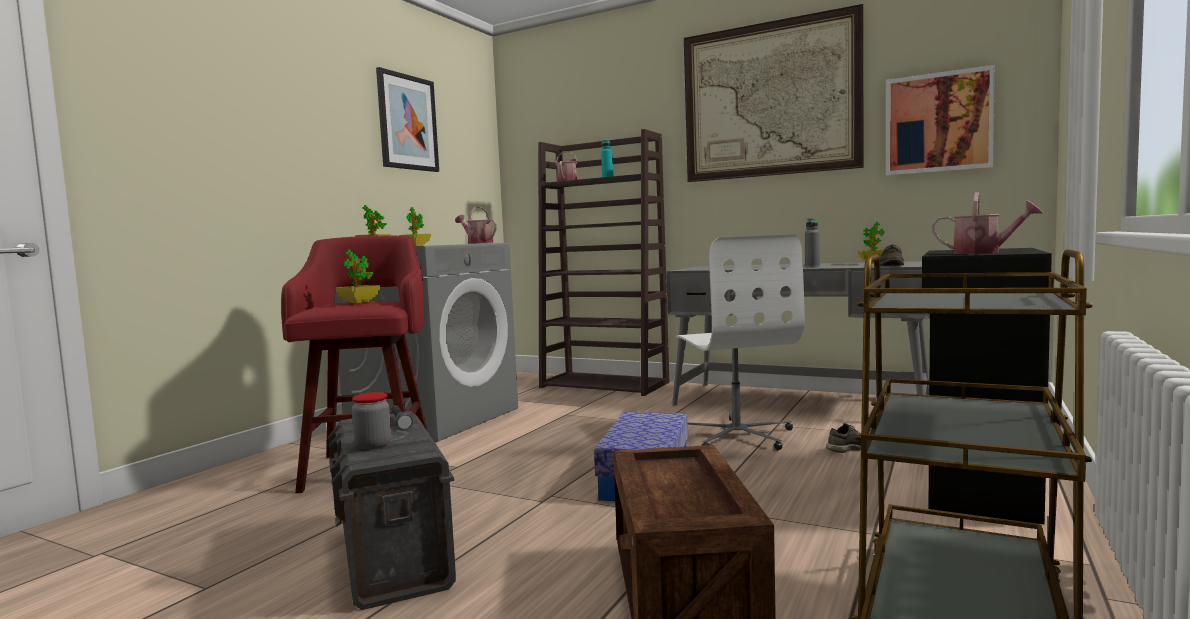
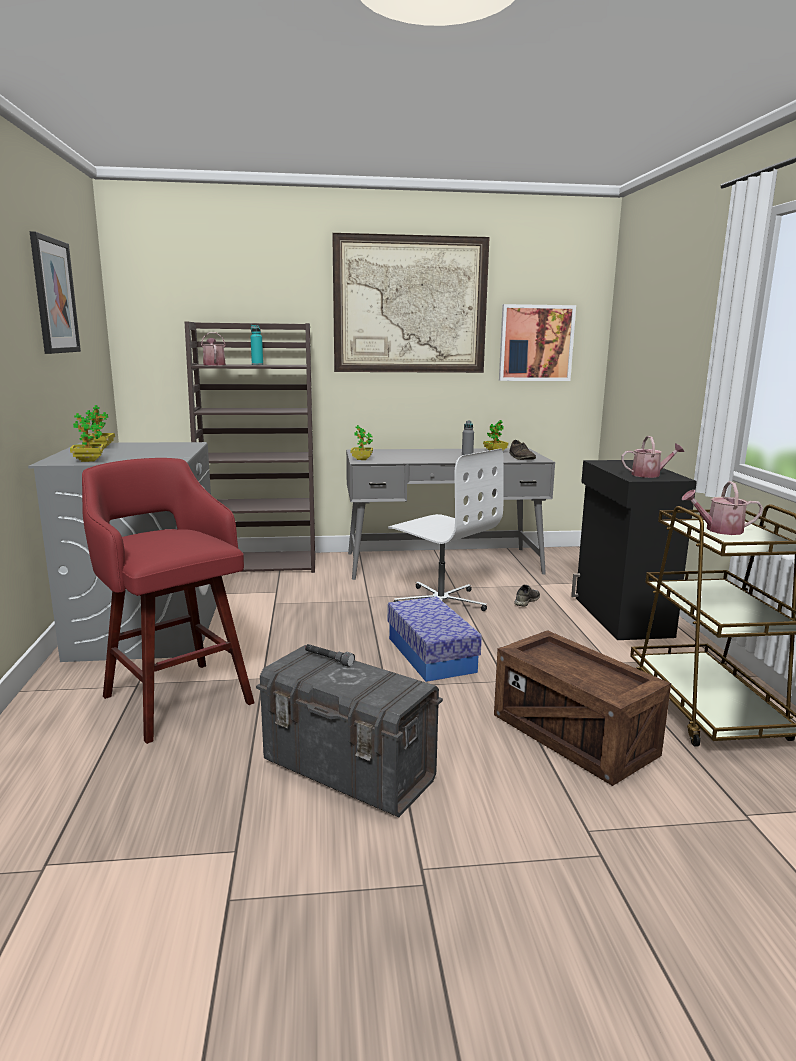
camera: 35 degrees left, 10 degrees up
(359, 302) = (174, 539): potted plant -> potted plant (361, 459)
(373, 445) = (362, 688): jar -> none
(477, 243) = (180, 445): watering can -> watering can (719, 530)

